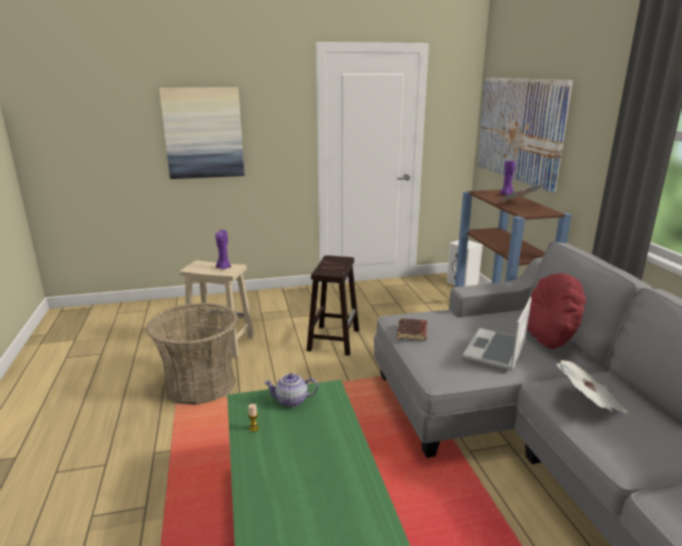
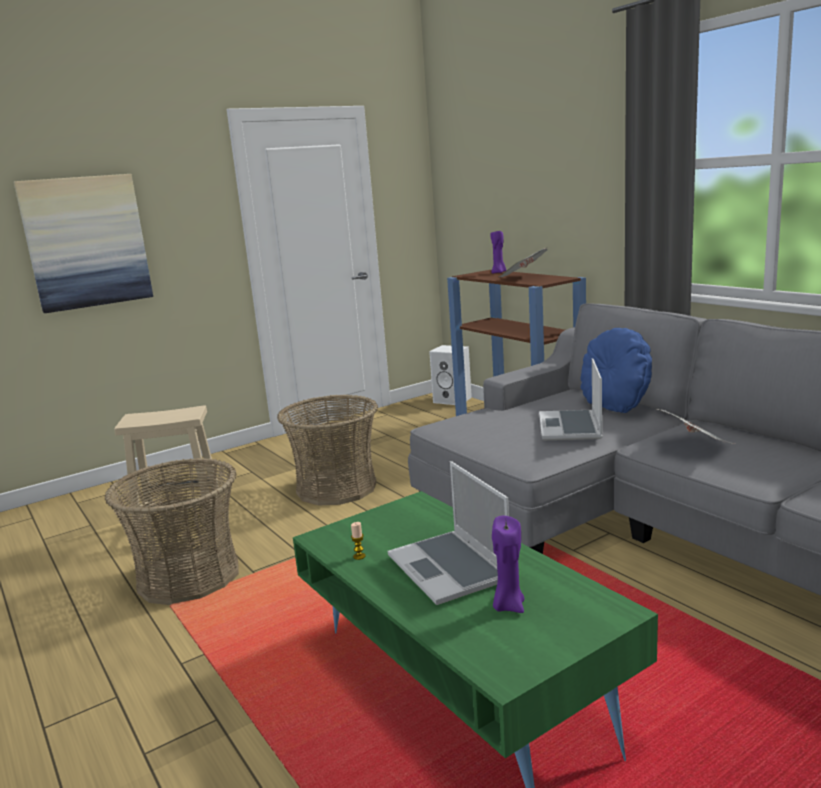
camera: 20 degrees left, 5 degrees down
(223, 267) = (176, 413): purple candle -> purple candle (508, 606)
(292, 401) = (381, 522): teapot -> none
(304, 465) = (450, 569): none -> laptop
(333, 339) = (336, 488): brown stool -> basket
(412, 332) = (466, 433): brown book -> none
(519, 129) = (495, 196): picture -> none
(549, 339) = (615, 407): red pillow -> blue pillow

